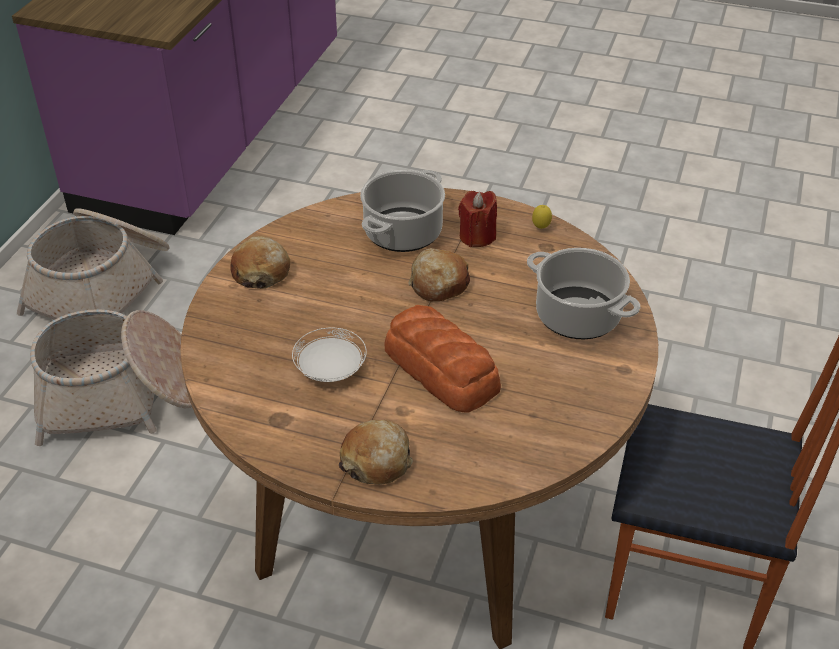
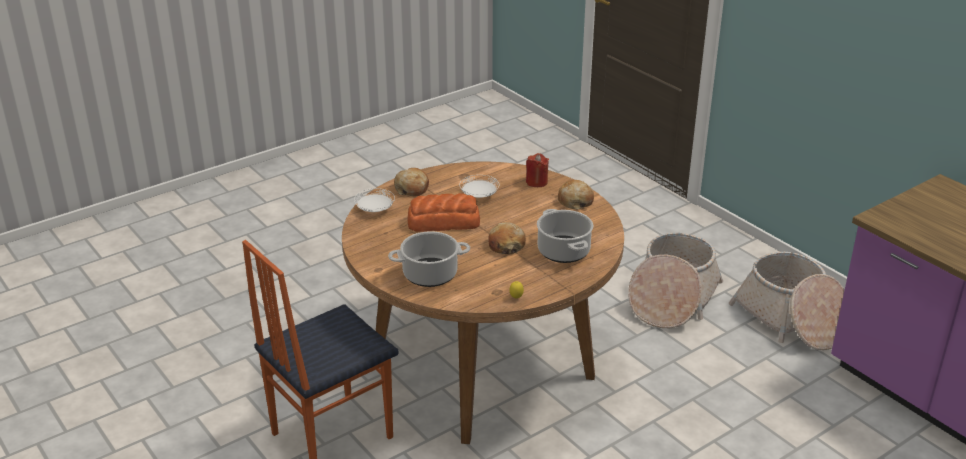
camera: 125 degrees right, 10 degrees down
(477, 236) = (533, 273): red candle -> red candle (536, 182)
(485, 466) = (375, 210): none -> white plate

